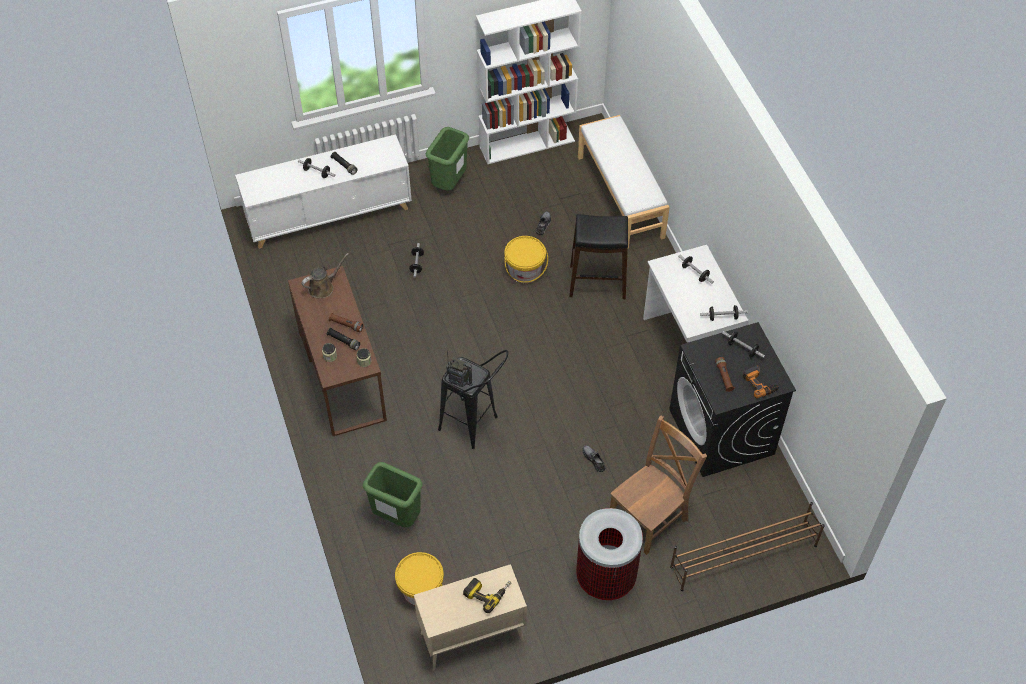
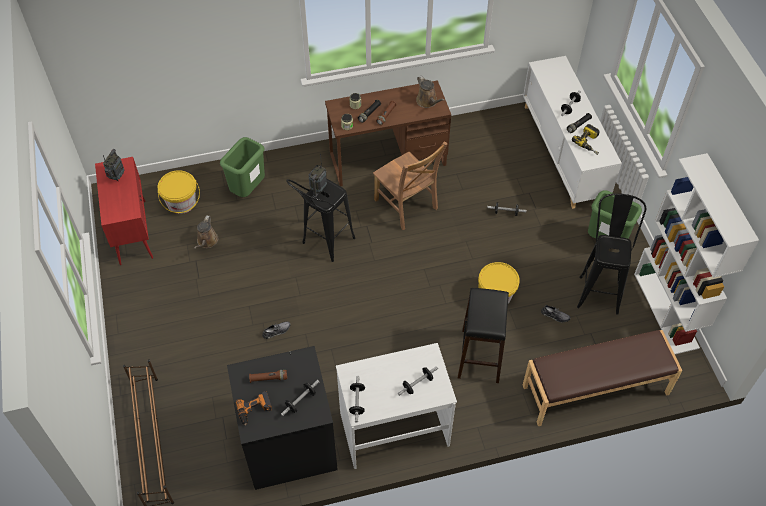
camera: 95 degrees right, 0 degrees up
(448, 605) = (117, 176): none -> radio
(471, 637) = (132, 231): beige cabinet -> red cabinet
(479, 549) = (207, 241): none -> brown watering can
(487, 592) = (120, 201): power drill -> power drill (590, 142)
(507, 191) = (599, 288): none -> black stool
(605, 578) = (159, 327): trash can -> none
(621, 197) = (595, 390): white bench -> brown bench
(650, 517) = (209, 369): brown chair -> brown chair (407, 206)

